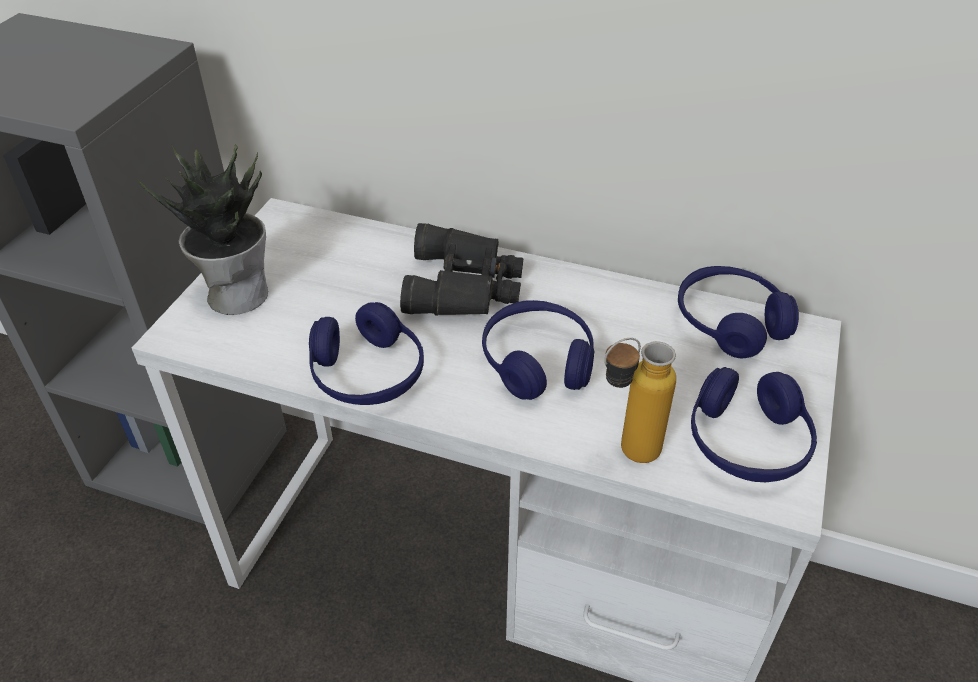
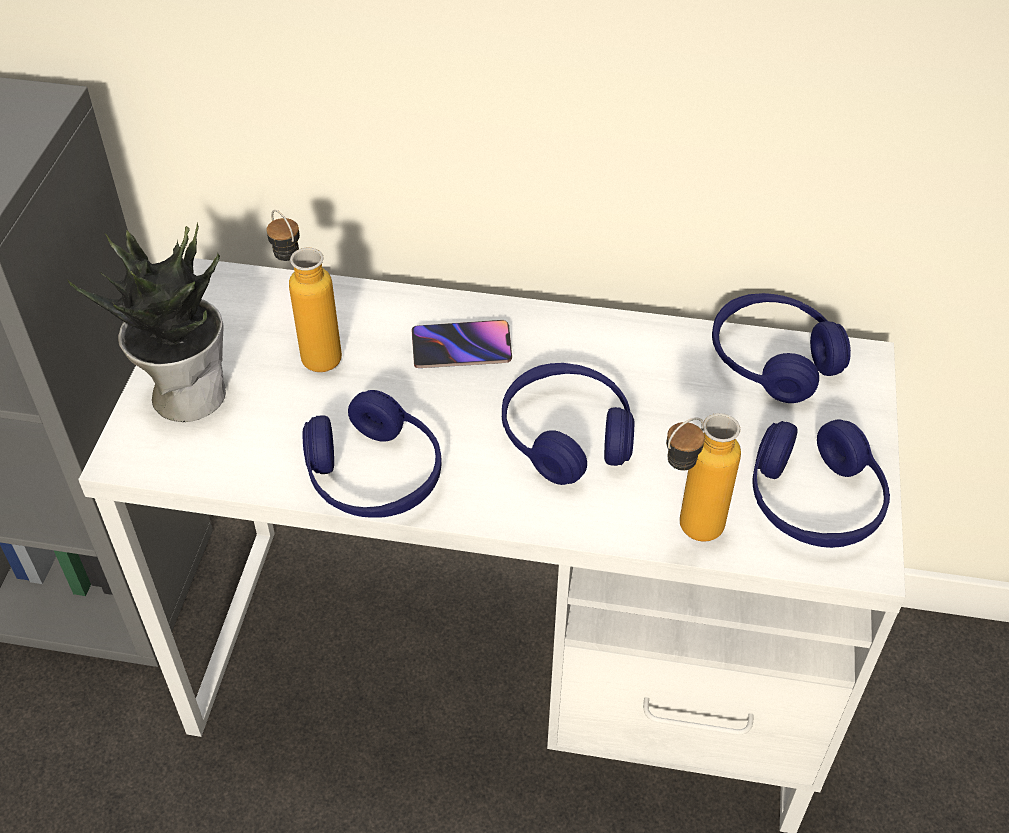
camera: 10 degrees left, 5 degrees up
(344, 273) = (312, 350): none -> bottle
(466, 285) = (461, 348): black binoculars -> phone

